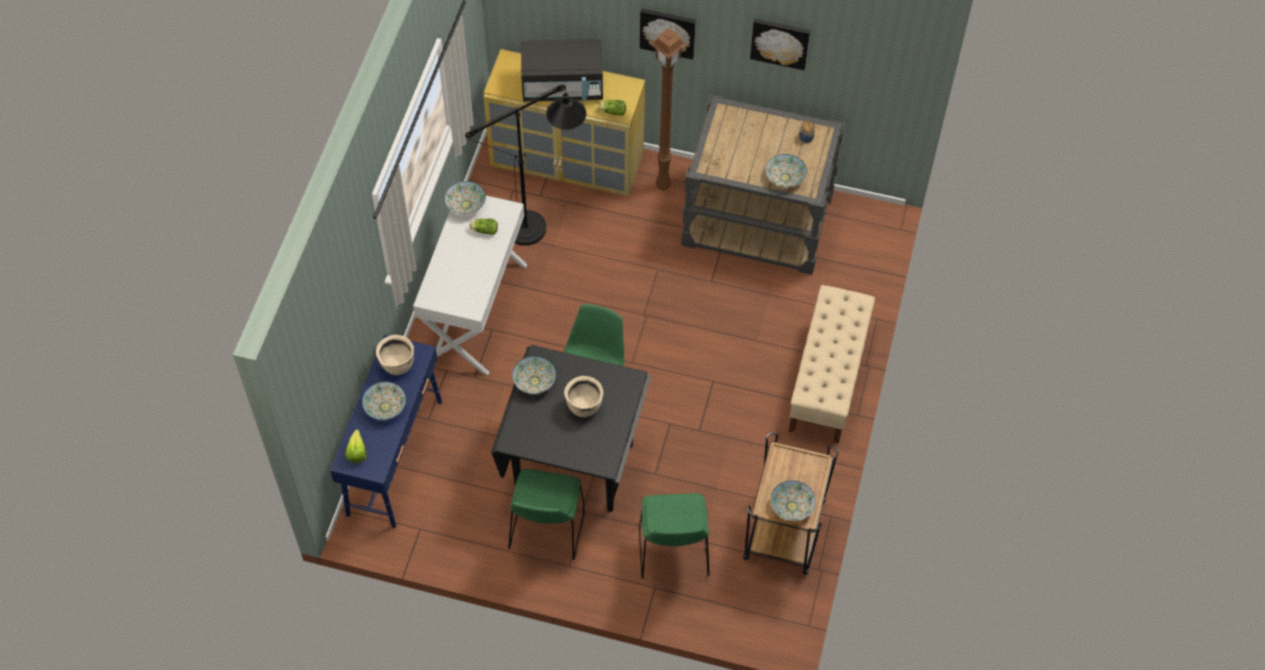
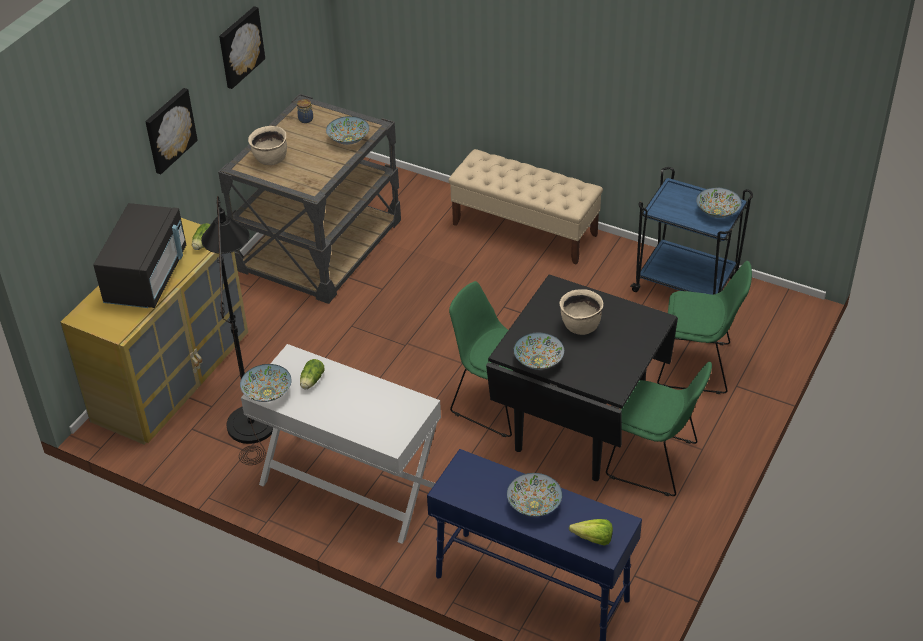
camera: 75 degrees left, 15 degrees down
(397, 364) = (476, 486): beige cooking pot -> beige cooking pot (270, 159)
(664, 185) = (246, 304): brown floor lamp -> none
(784, 531) = (686, 285): brown cart -> blue cart

